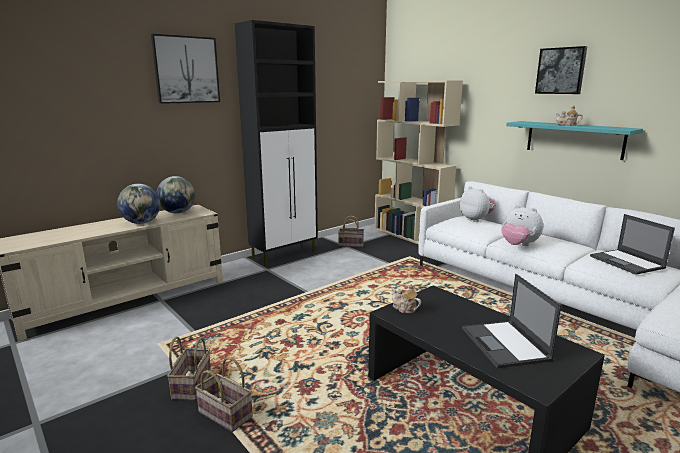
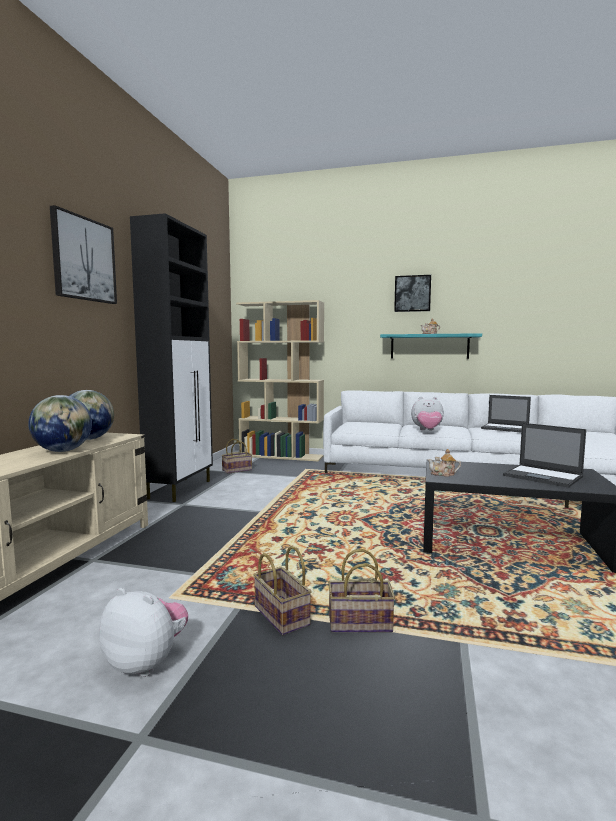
camera: 35 degrees left, 10 degrees down
(476, 219) = (365, 421): plush toy -> plush toy (147, 662)

